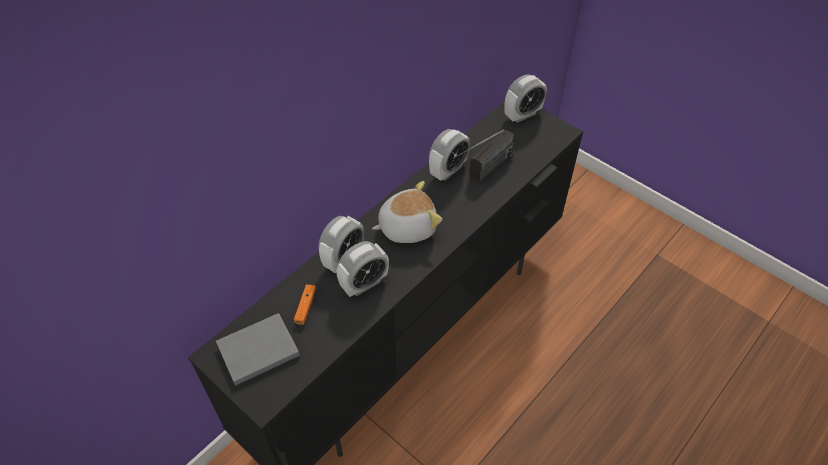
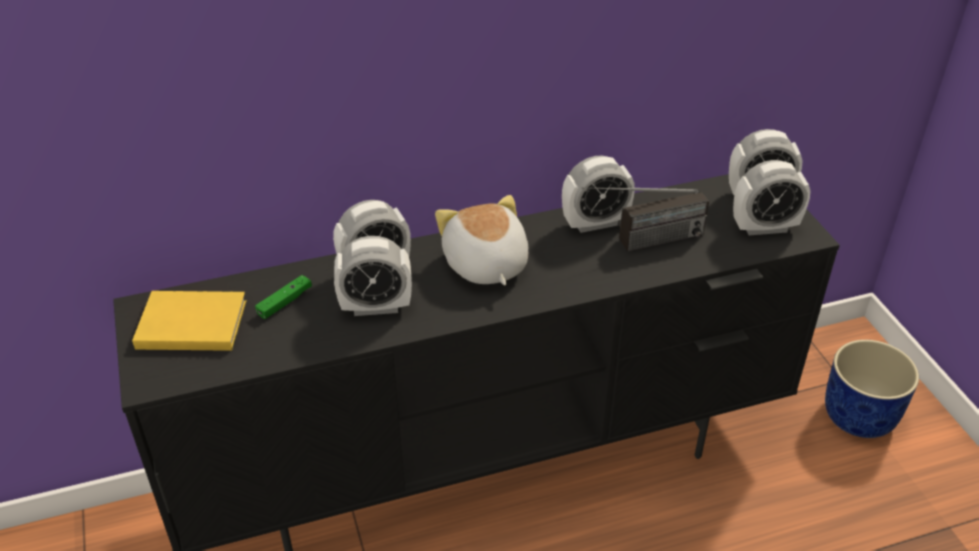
camera: 30 degrees right, 10 degrees down
(256, 350) = (189, 323): grey book -> yellow book
(305, 307) = (285, 302): orange game controller -> green game controller
(407, 226) = (485, 265): plush toy -> plush toy turned 120 degrees counterclockwise
(539, 135) = (764, 227): none -> alarm clock
(582, 211) = (857, 416): none -> blue planter

